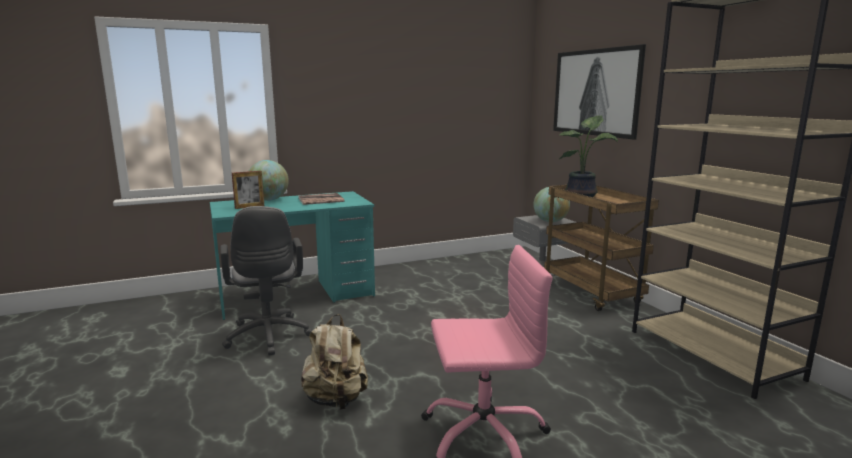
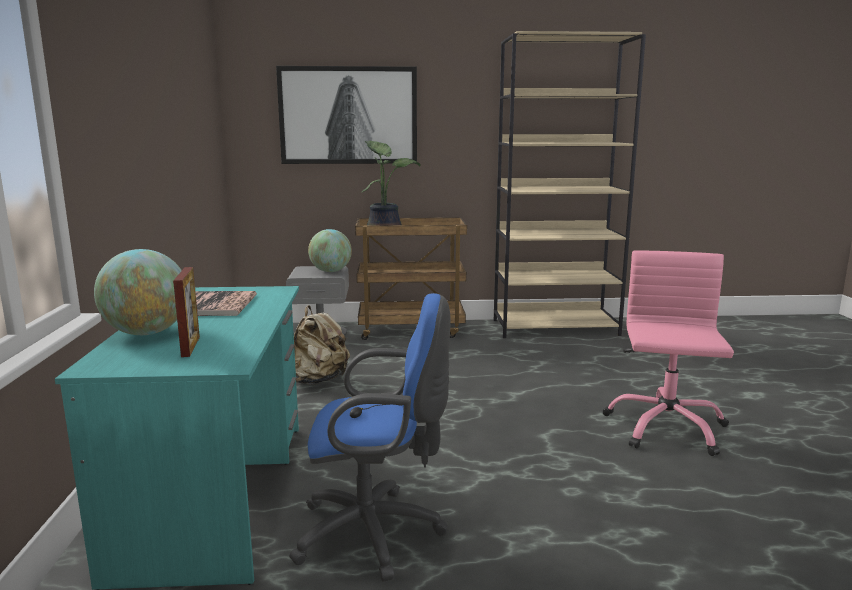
camera: 70 degrees left, 0 degrees up
(268, 337) = (376, 533): grey office chair -> blue office chair
(336, 400) = (588, 491): beige backpack -> beige backpack (318, 380)

